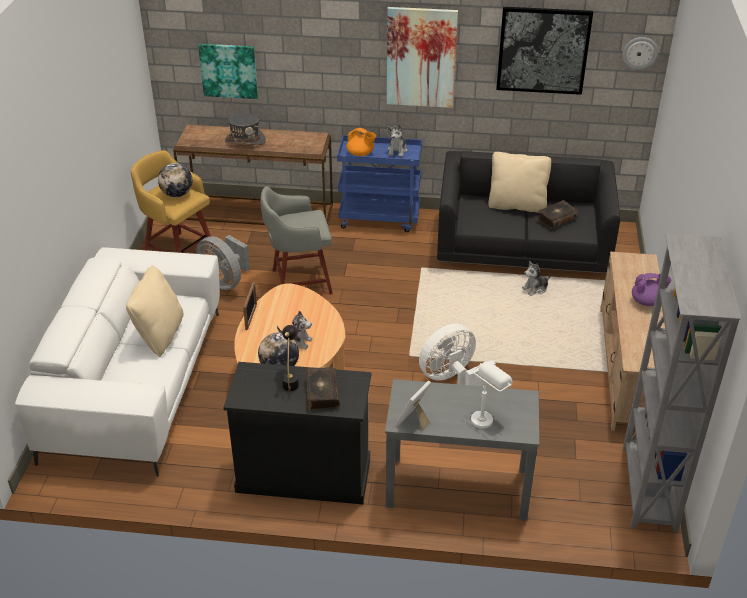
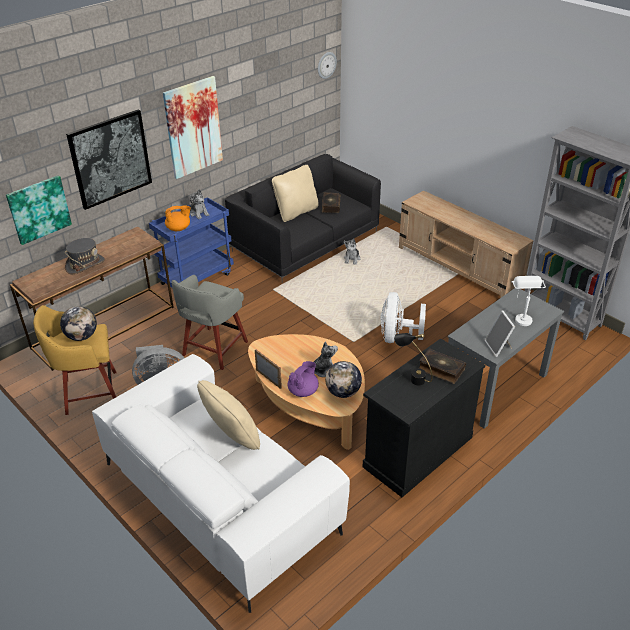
camera: 50 degrees left, 0 degrees up
(543, 50) = (271, 87): picture -> picture (110, 159)
(647, 301) = (461, 215): purple teapot -> purple teapot (303, 391)

